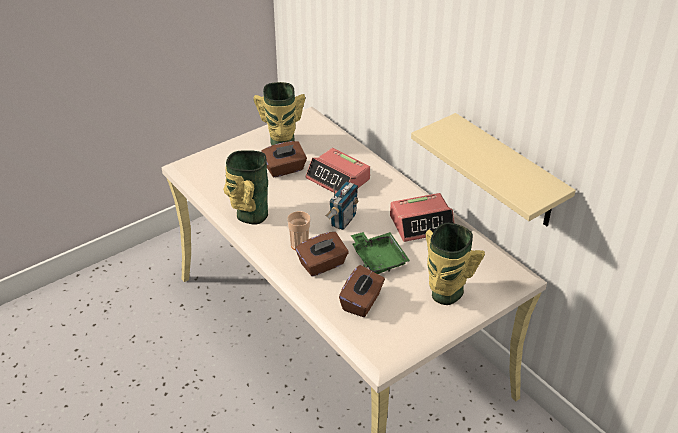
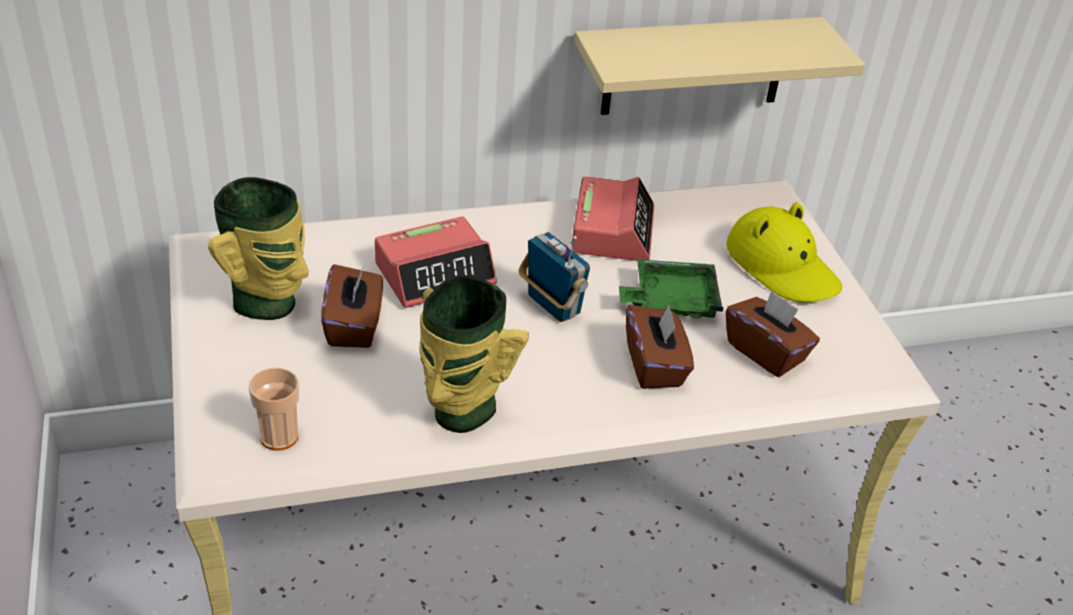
camera: 70 degrees left, 0 degrees up
(299, 245) = (588, 375): cup -> cup (279, 436)
(445, 294) = (782, 266): vase -> yellow hat

